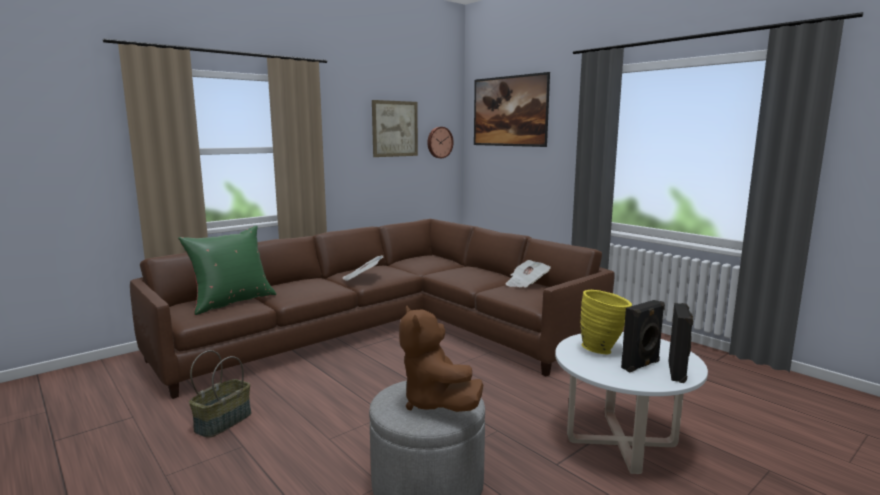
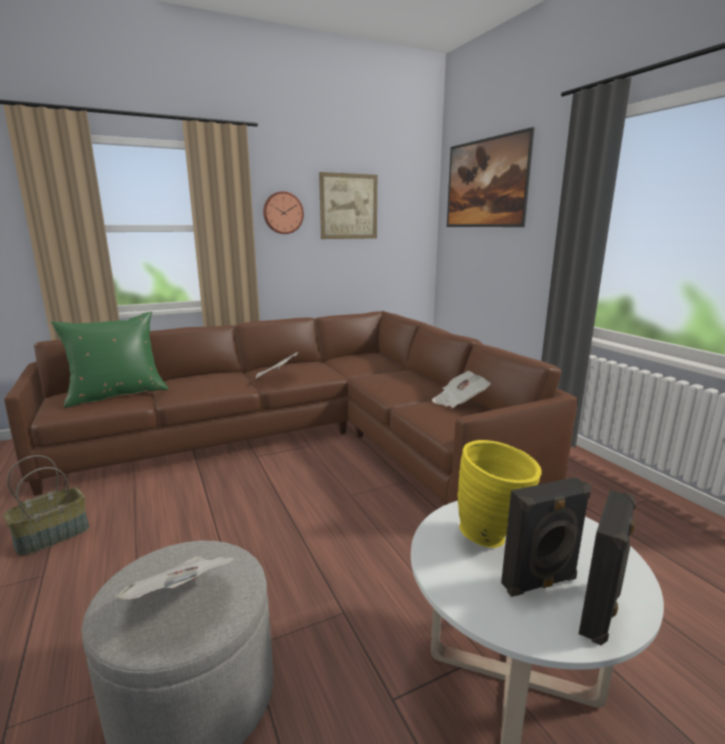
camera: 15 degrees right, 5 degrees up
(435, 402) = (183, 597): brown plush toy -> newspaper
(439, 142) = (405, 223): wall clock -> wall clock (283, 213)

